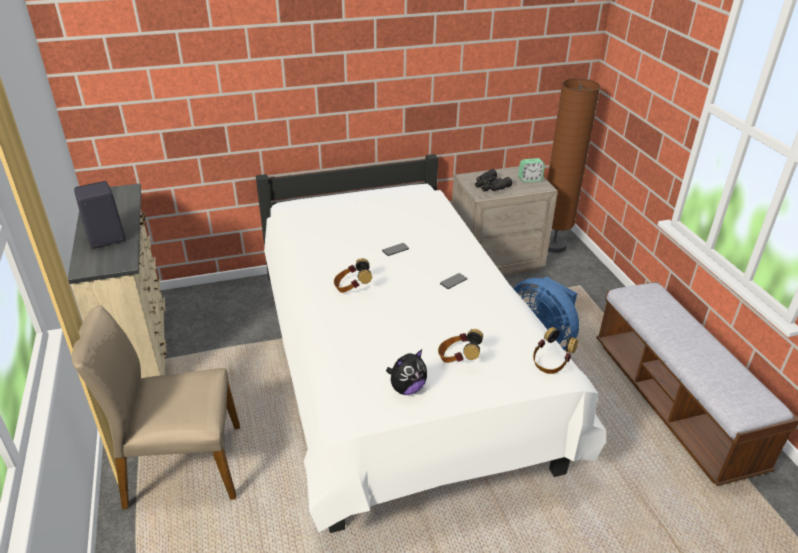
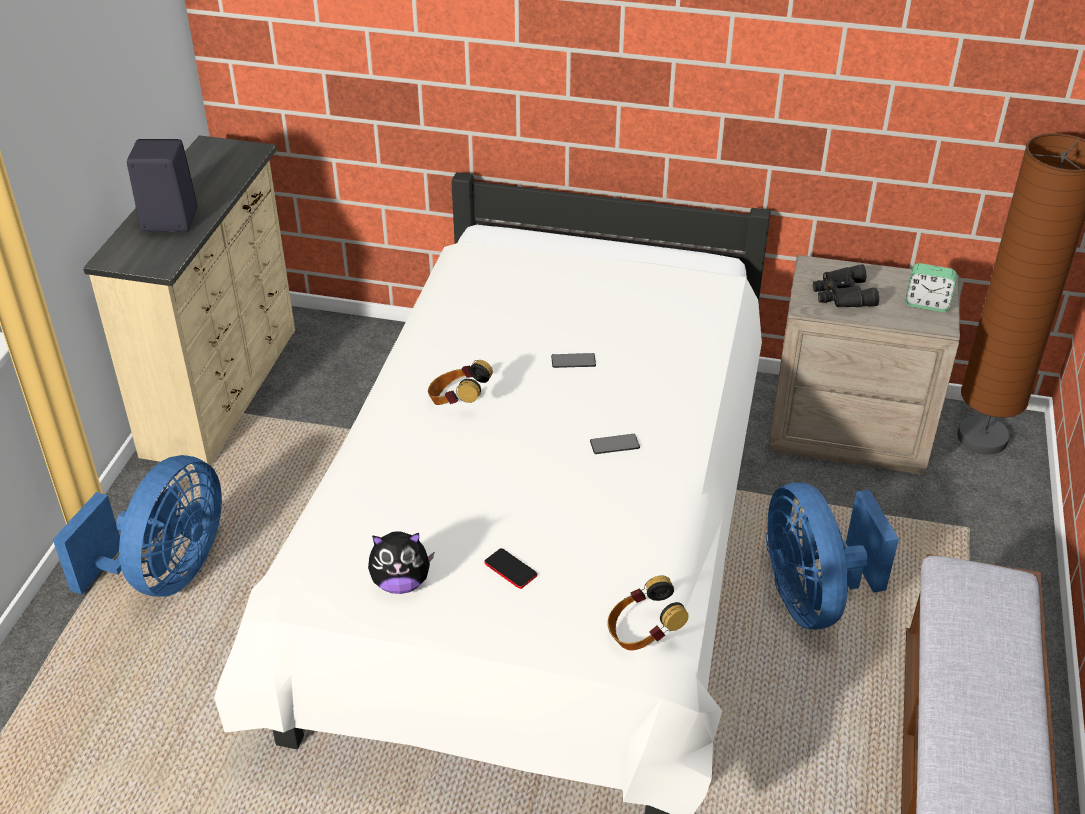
camera: 30 degrees right, 5 degrees up
(182, 466) = (166, 573): beige chair -> blue fan
(458, 359) = (510, 569): headphones -> phone

